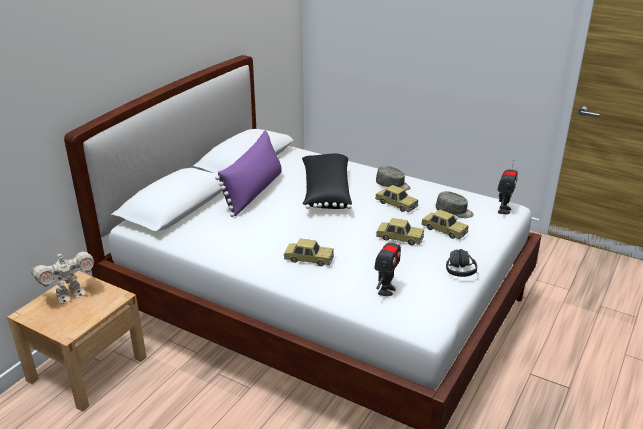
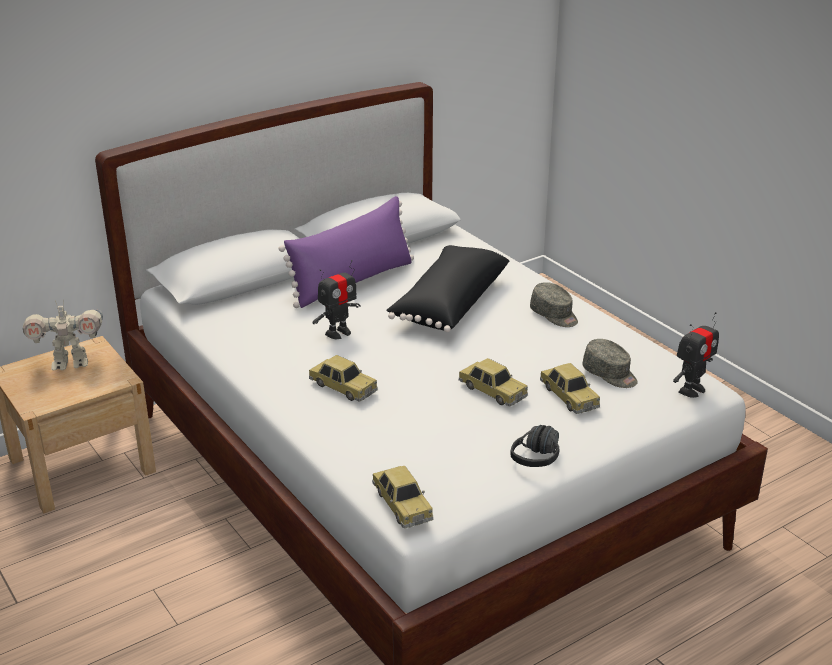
camera: 25 degrees right, 0 degrees up
(386, 290) = (404, 454): toy robot -> toy robot (338, 333)
(396, 204) = (533, 343): toy car -> toy car (402, 504)

